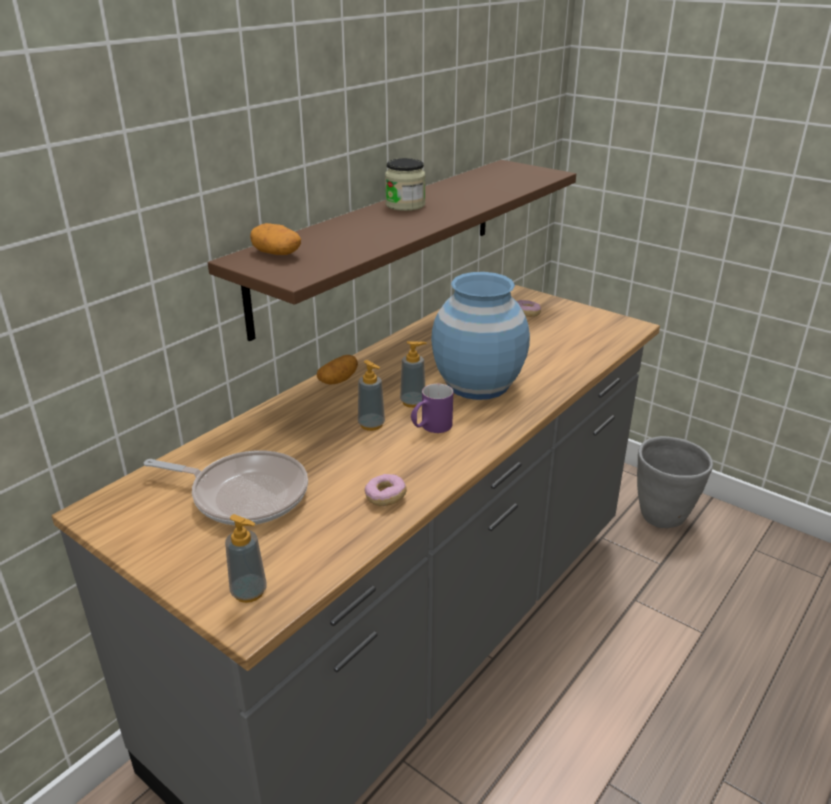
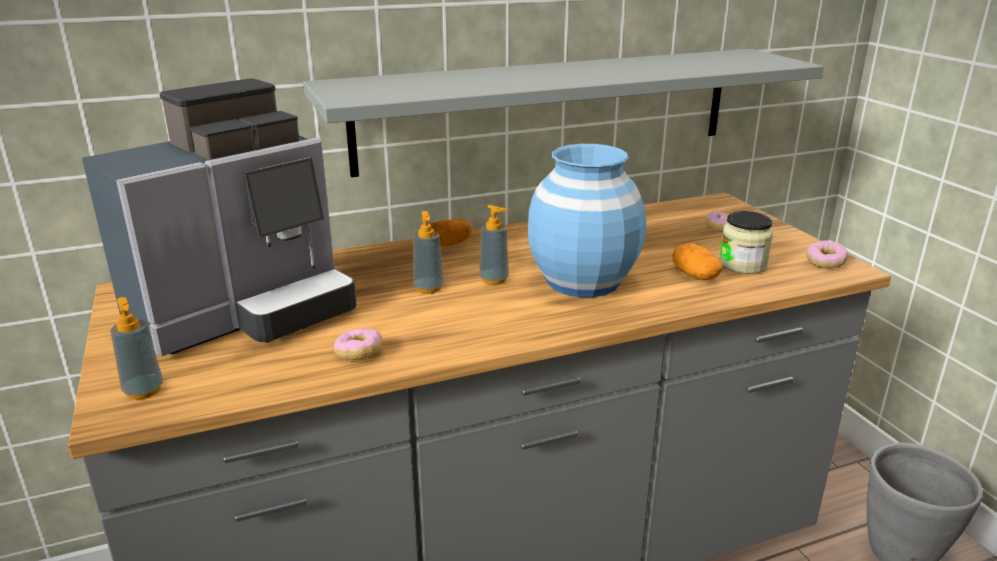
camera: 30 degrees right, 5 degrees down
(244, 494) = (246, 312): frying pan -> coffee machine
(276, 254) = (368, 83): potato -> potato (694, 275)
(382, 241) = (548, 109): brown shelf -> grey shelf
(405, 205) = (566, 68): jar -> jar (742, 264)
(430, 428) = (482, 306): purple mug -> none
(615, 325) = (825, 262): none -> donut

